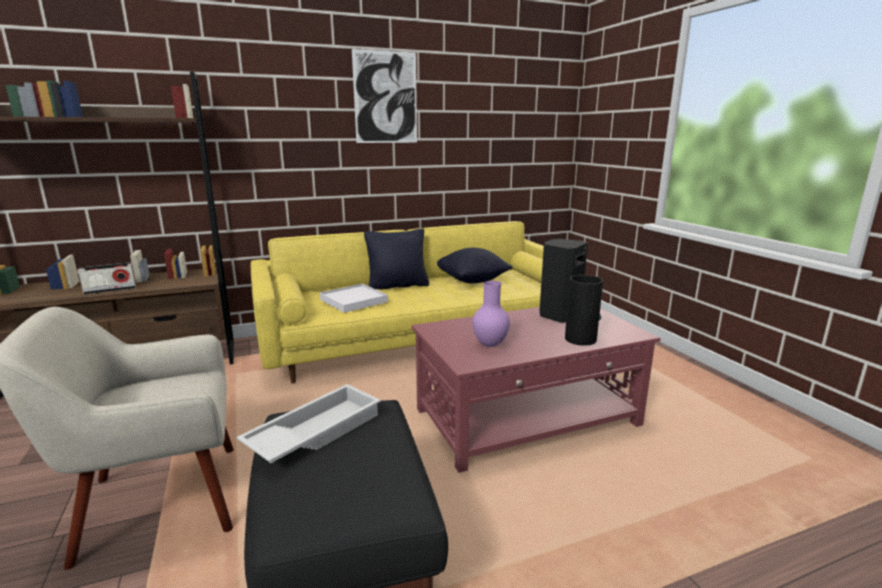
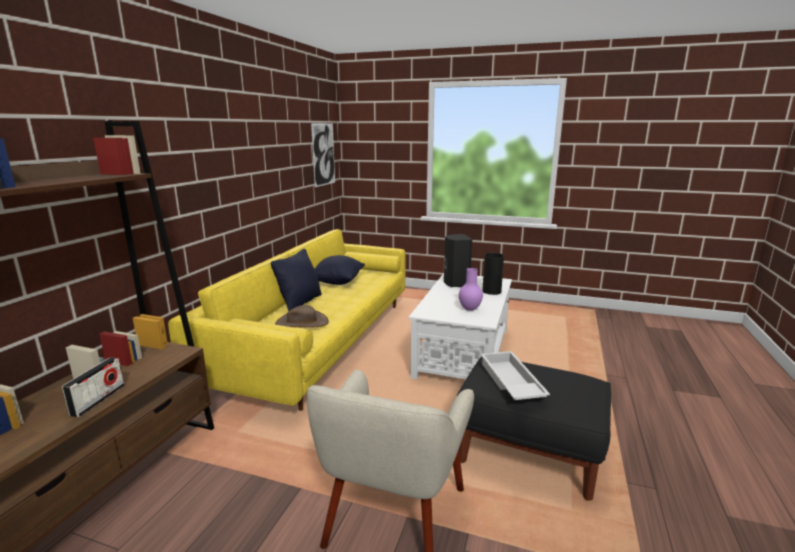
camera: 50 degrees left, 0 degrees up
(354, 301) = (302, 322): white tray -> brown hat
(385, 98) = (245, 136): picture -> picture (323, 154)
(528, 417) = (463, 352): red coffee table -> white coffee table

